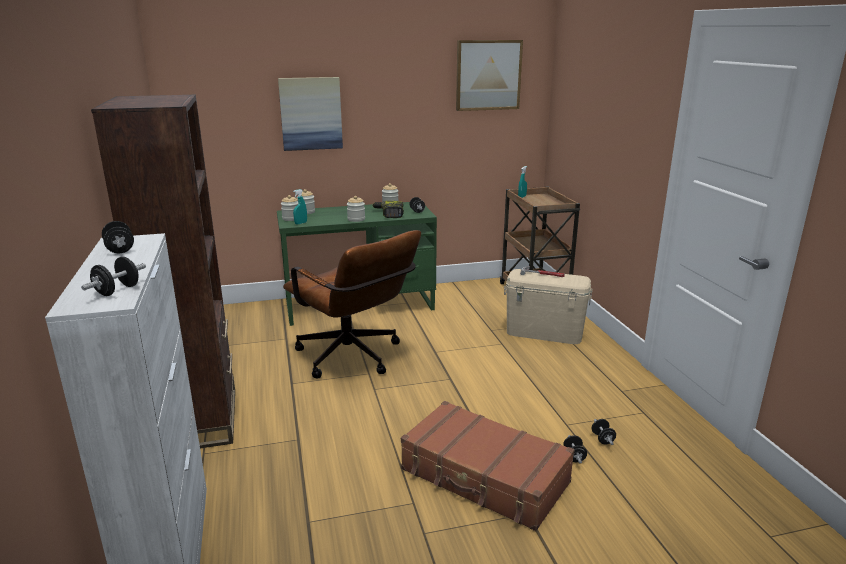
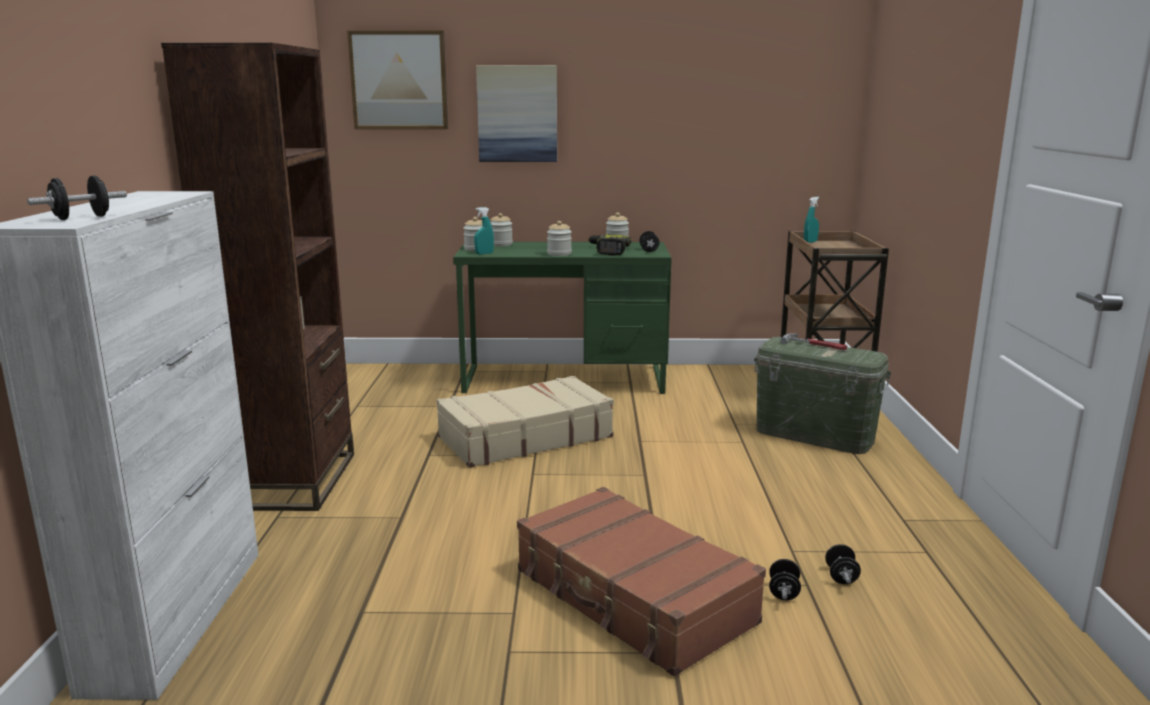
camera: 15 degrees right, 5 degrees down
(120, 249) = (141, 197): black dumbbell -> none
(354, 359) = (524, 437): brown office chair -> beige suitcase
(488, 75) = (769, 67): picture -> picture (399, 80)
(544, 332) = (815, 435): beige storage box -> green storage box

